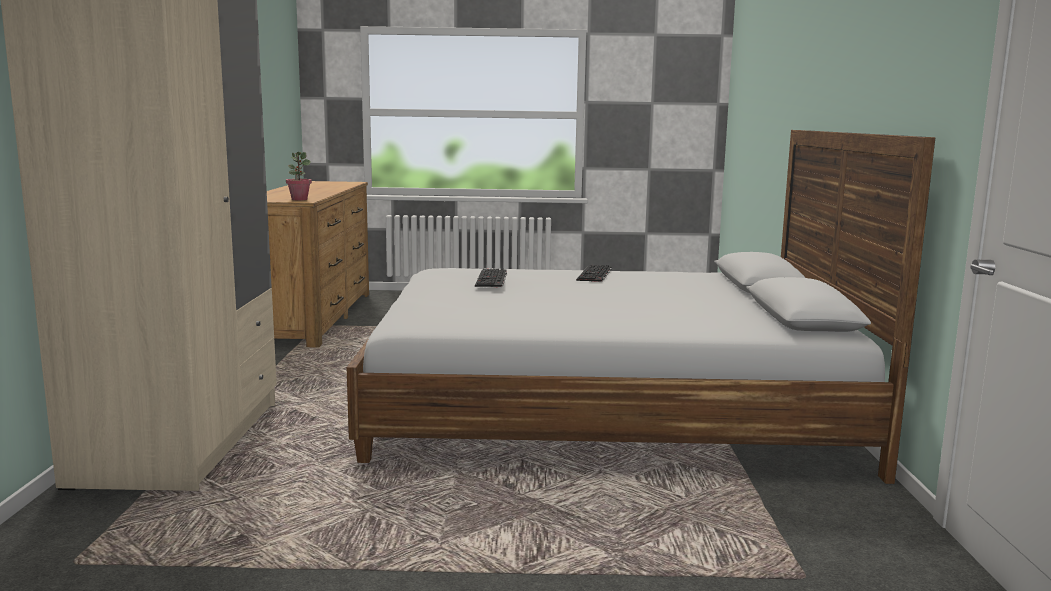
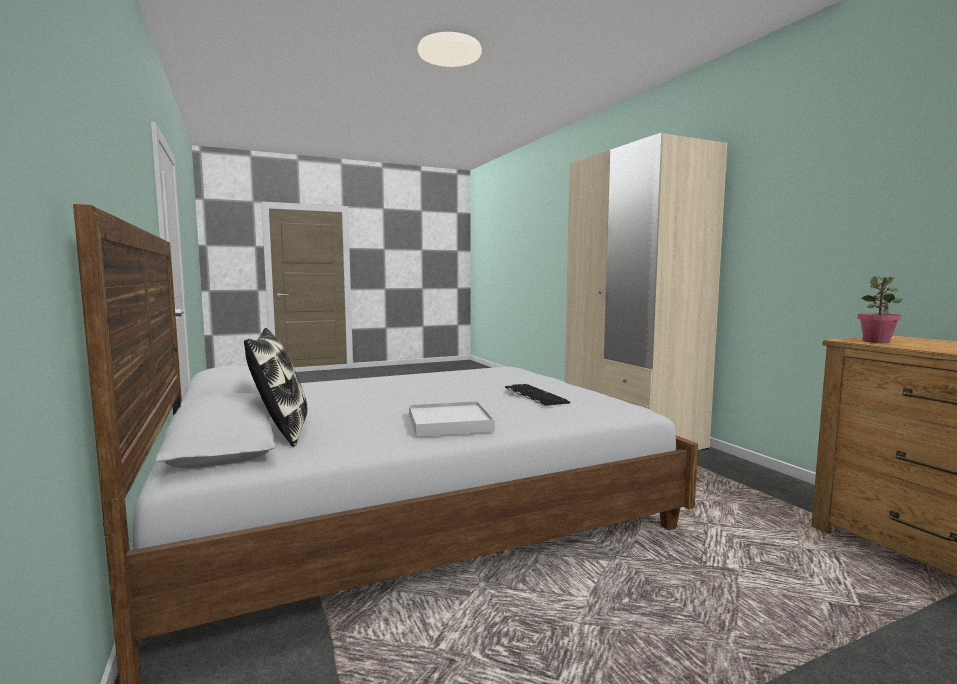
camera: 155 degrees right, 5 degrees down
(595, 274) = (449, 423): keyboard -> white tray
(720, 284) = (281, 431): none -> pillow

